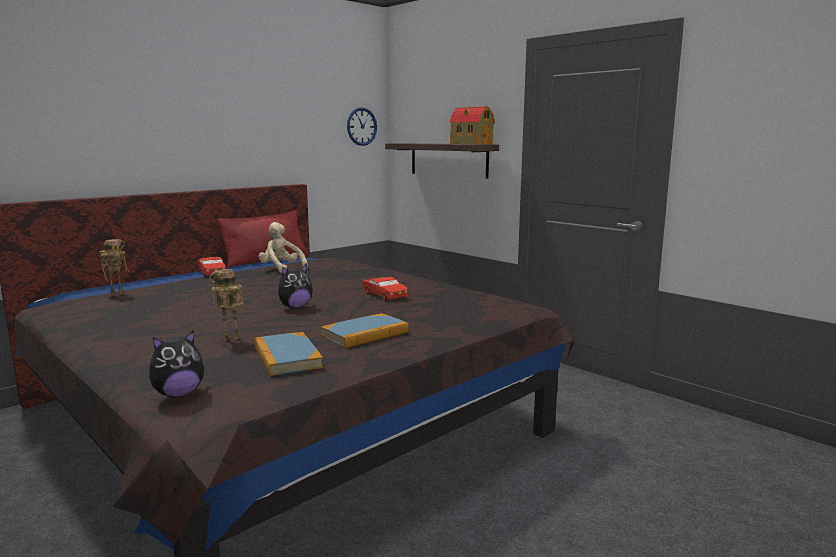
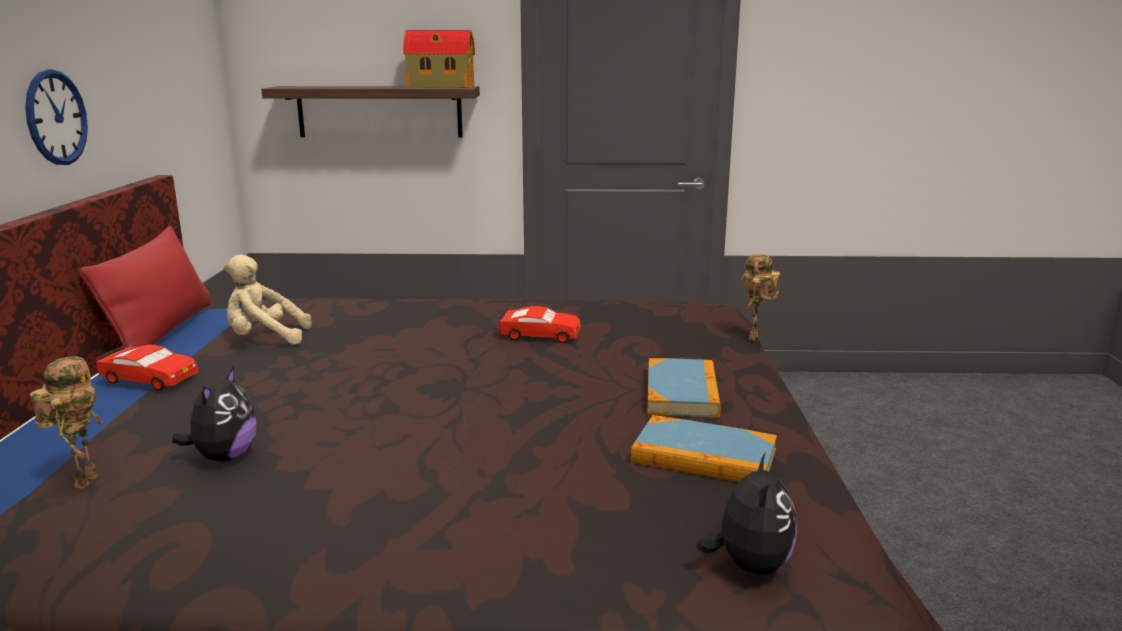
camera: 45 degrees left, 5 degrees up
(230, 339) = (565, 467): toy robot -> toy robot (755, 338)
(295, 307) = (490, 389): plush toy -> plush toy (224, 457)
(361, 126) = (202, 59): wall clock -> wall clock (56, 118)

